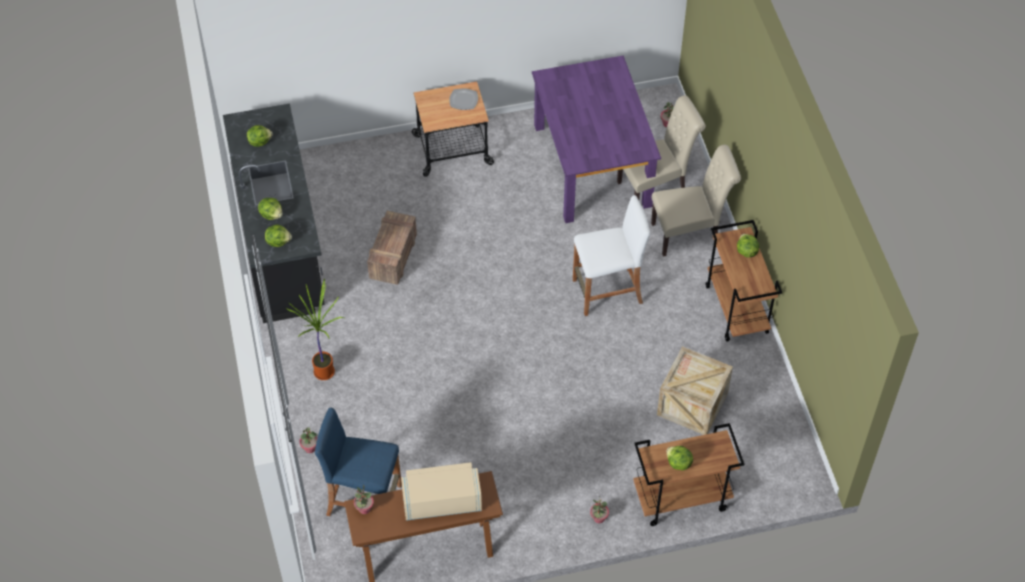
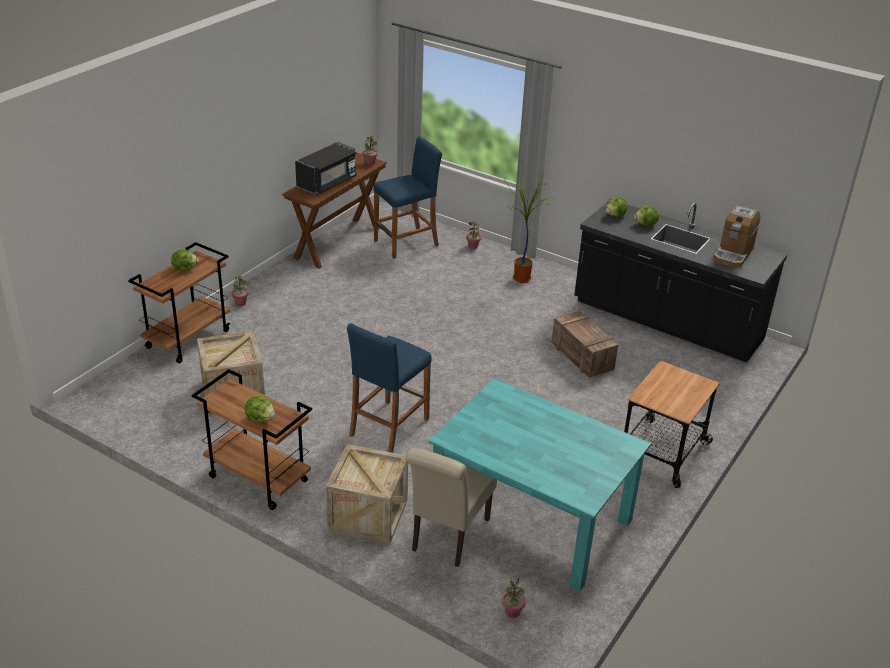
camera: 135 degrees right, 20 degrees down
(259, 141) = (733, 253): lettuce -> coffee machine
(442, 501) = (327, 182): beige microwave -> black microwave
(464, 100) = (672, 401): plate -> none
(593, 165) = (530, 518): purple dining table -> turquoise dining table
(607, 292) = (389, 427): white stool -> blue stool
(689, 233) = (368, 516): beige chair -> crate

